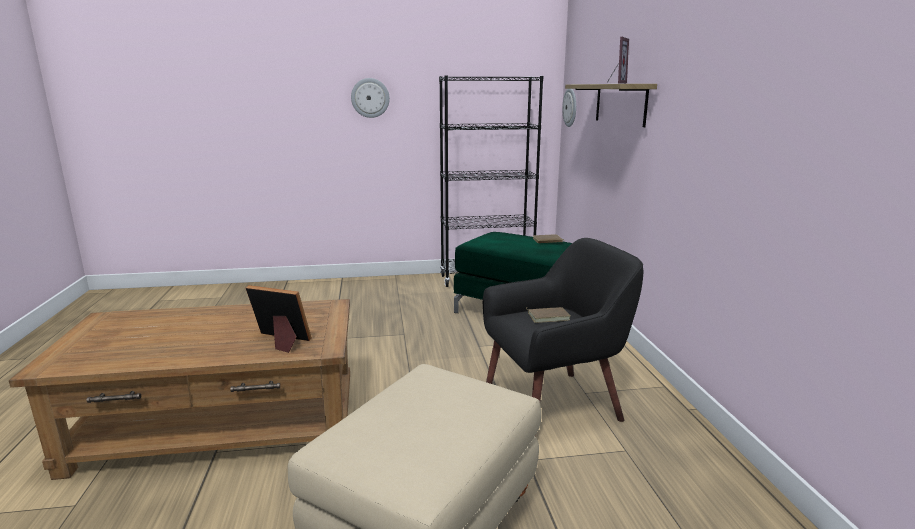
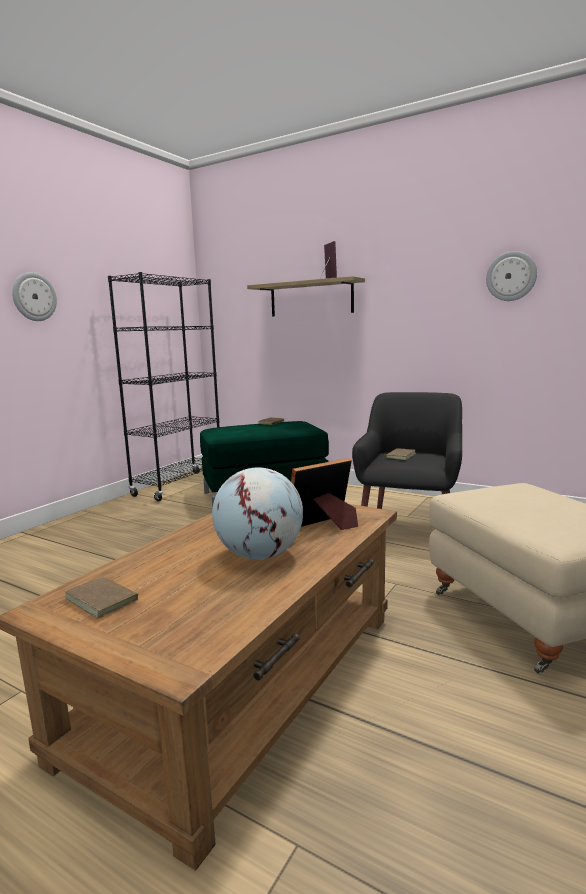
camera: 50 degrees left, 5 degrees down
(119, 325) = (104, 599): none -> brown book
(206, 339) = (260, 555): none -> globe
(570, 107) = (219, 311): wall clock -> wall clock (511, 276)

